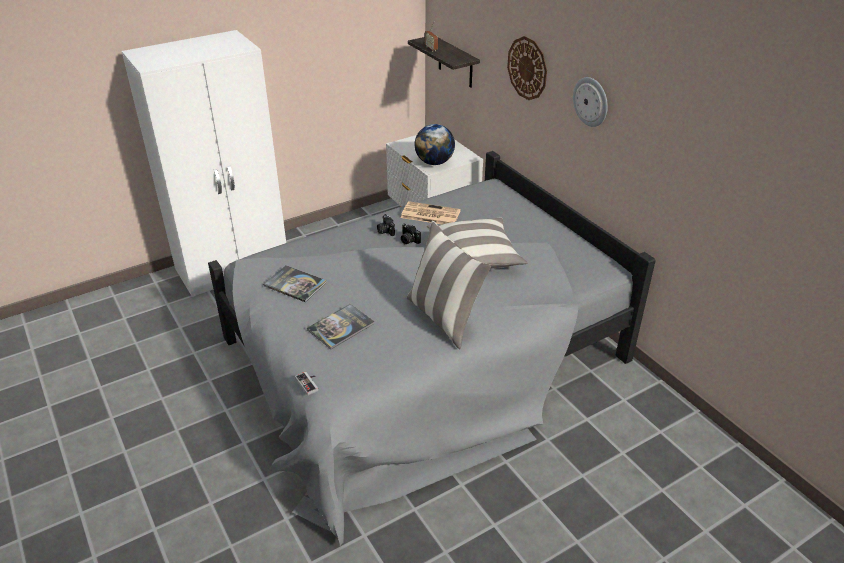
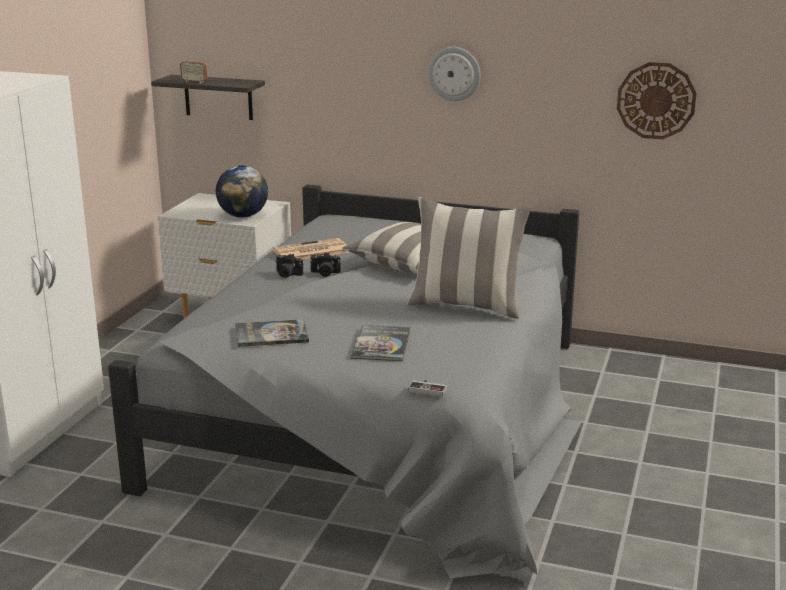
camera: 40 degrees left, 15 degrees down
(527, 68) = (349, 66): wall clock -> wall clock (656, 100)

